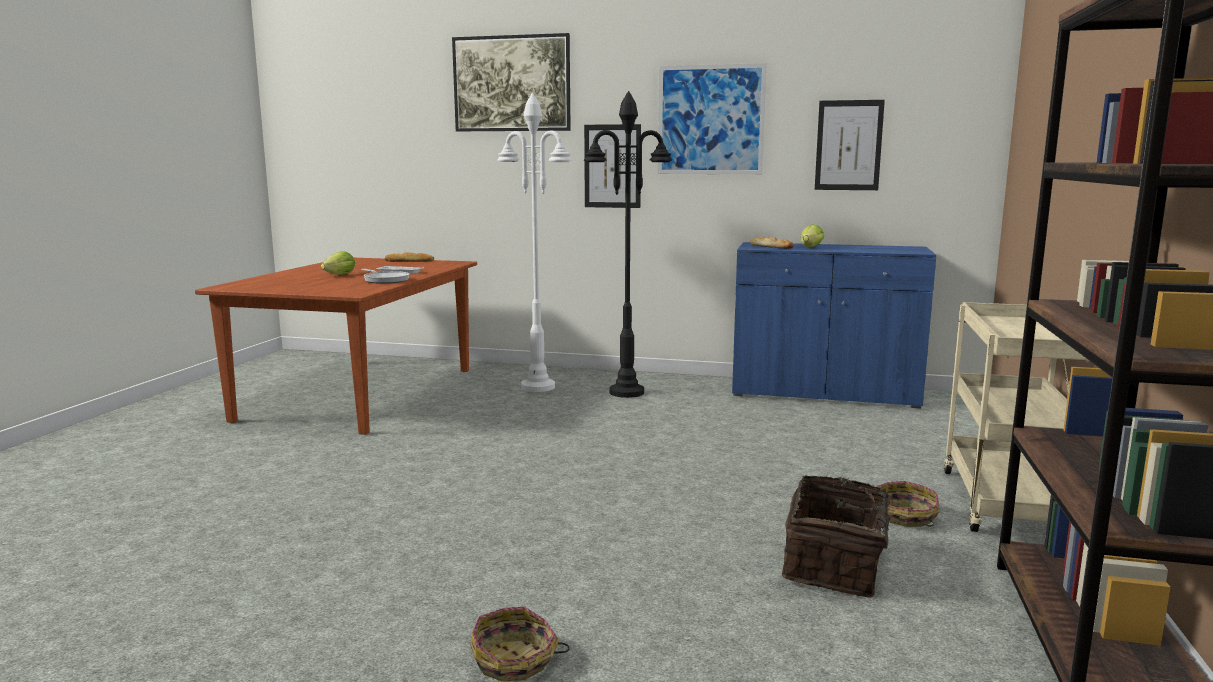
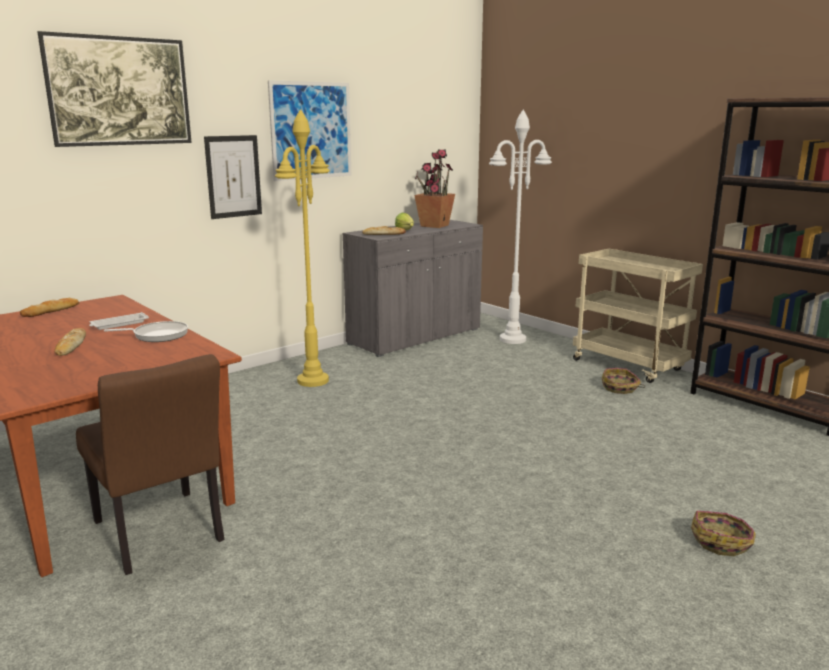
camera: 55 degrees left, 5 degrees up
(299, 431) = (162, 536): none -> brown chair
(338, 275) = (71, 346): lettuce -> bread
(537, 387) = (238, 403): white floor lamp -> white floor lamp (512, 339)
(627, 392) = (313, 380): black floor lamp -> yellow floor lamp
(824, 393) = (415, 337): blue cabinet -> grey cabinet
(835, 565) = (664, 423): basket -> none
(848, 145) = (401, 149): picture -> none
(868, 248) = (434, 225): none -> potted plant

